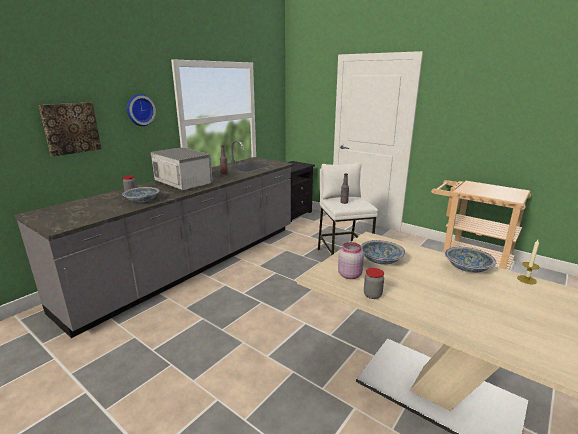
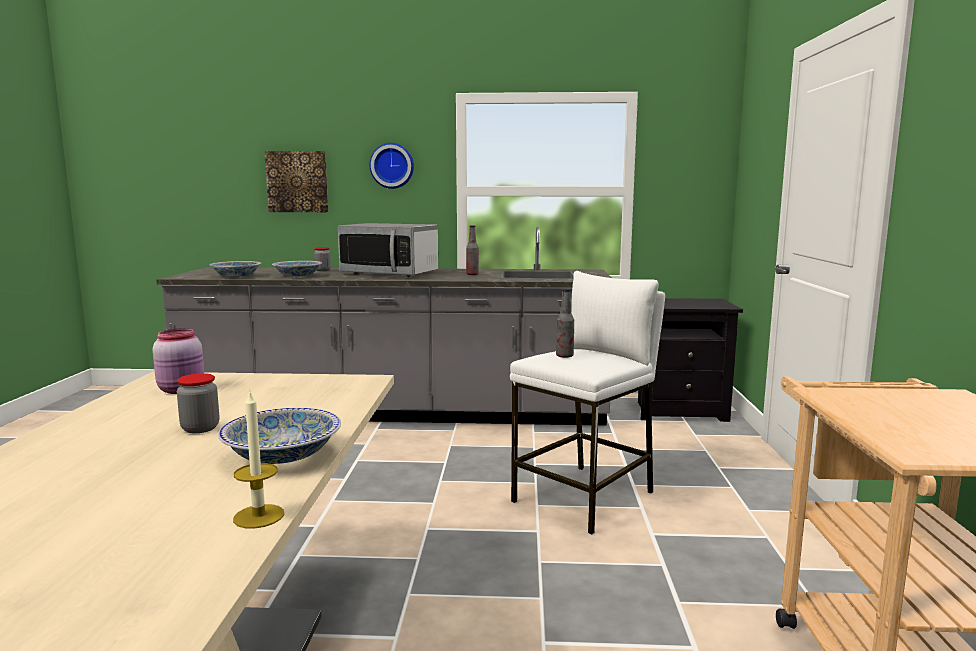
camera: 55 degrees right, 10 degrees down
(183, 183) = (390, 273): microwave -> microwave turned 105 degrees clockwise
(372, 295) = (112, 409): jar -> jar (200, 428)
(380, 260) = (261, 397): bowl -> bowl (236, 276)

